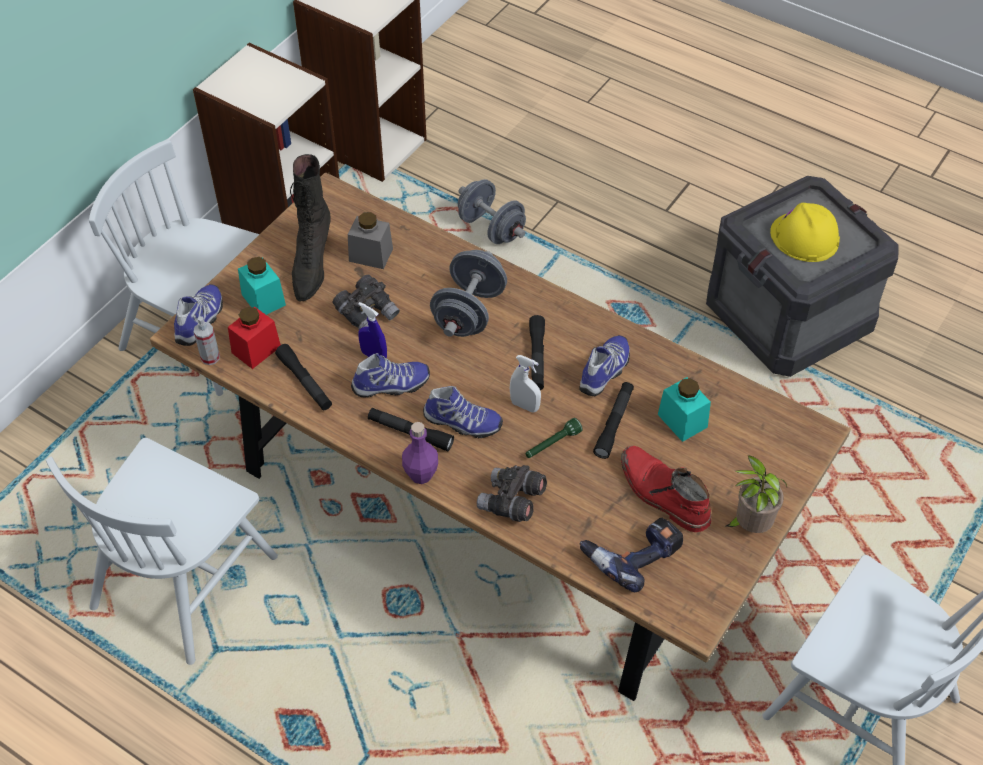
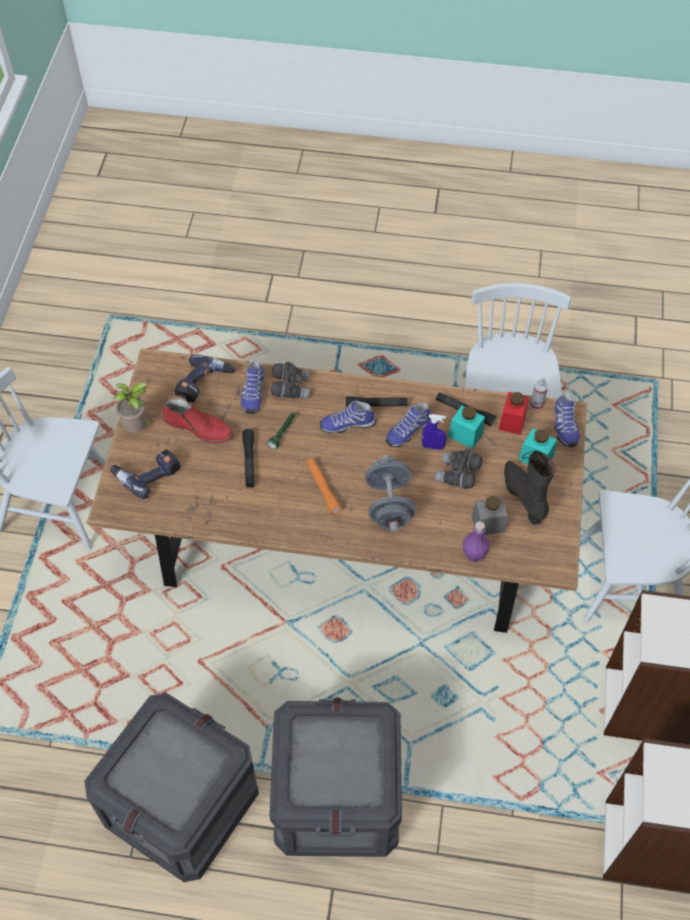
camera: 155 degrees right, 5 degrees up
(421, 474) = (354, 383): purple bottle -> purple bottle (474, 554)
(491, 228) = (478, 790): grey dumbbell -> none
(524, 406) = (313, 451): white spray bottle -> none
(537, 357) = (323, 488): black flashlight -> orange flashlight
(606, 371) = (271, 497): shoe -> shoe (253, 393)
(631, 269) = (335, 797): none -> crate
(682, 421) = (204, 481): turquoise jar -> turquoise jar (465, 435)
(755, 457) = (147, 474): none -> power drill
(804, 237) = (172, 764): yellow hard hat -> none

